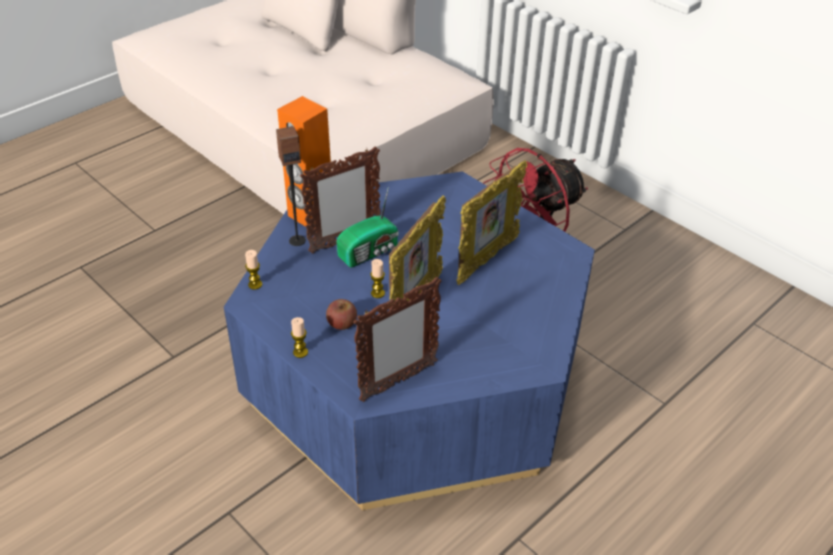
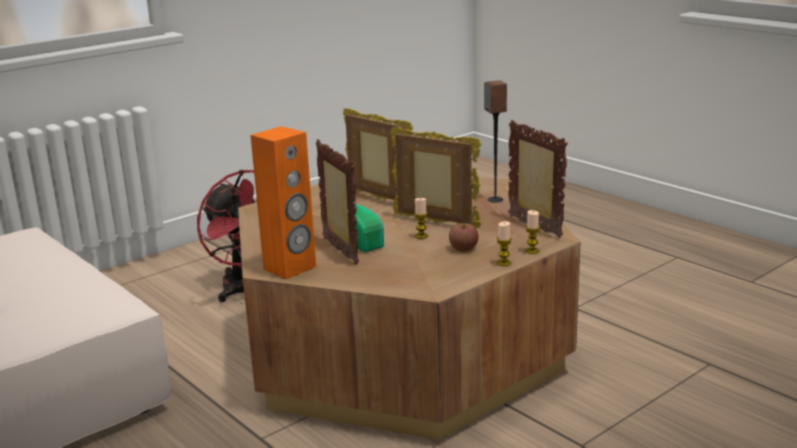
camera: 85 degrees left, 20 degrees down
(255, 284) = (404, 288): candle -> candle (532, 251)
(297, 240) = (332, 272): speaker -> speaker (495, 200)
(414, 377) = (402, 348): blue coffee table -> brown coffee table

